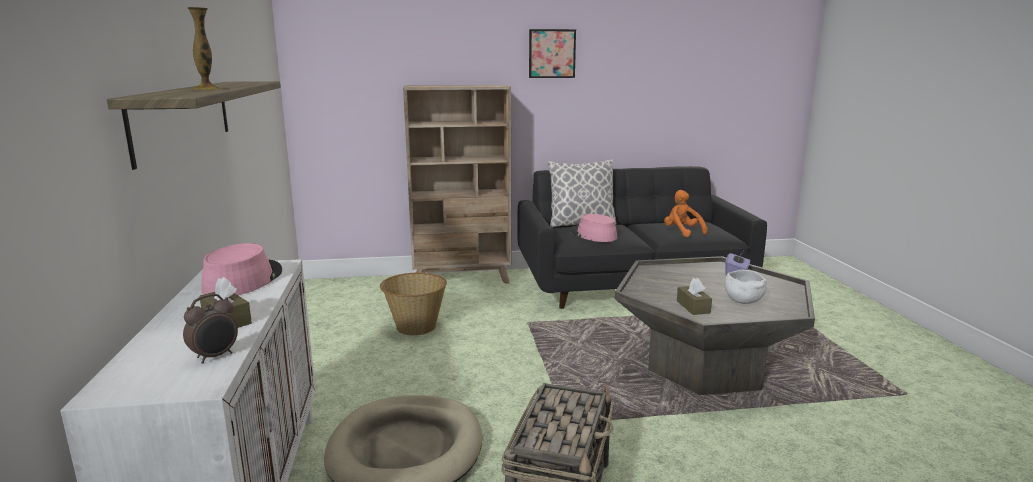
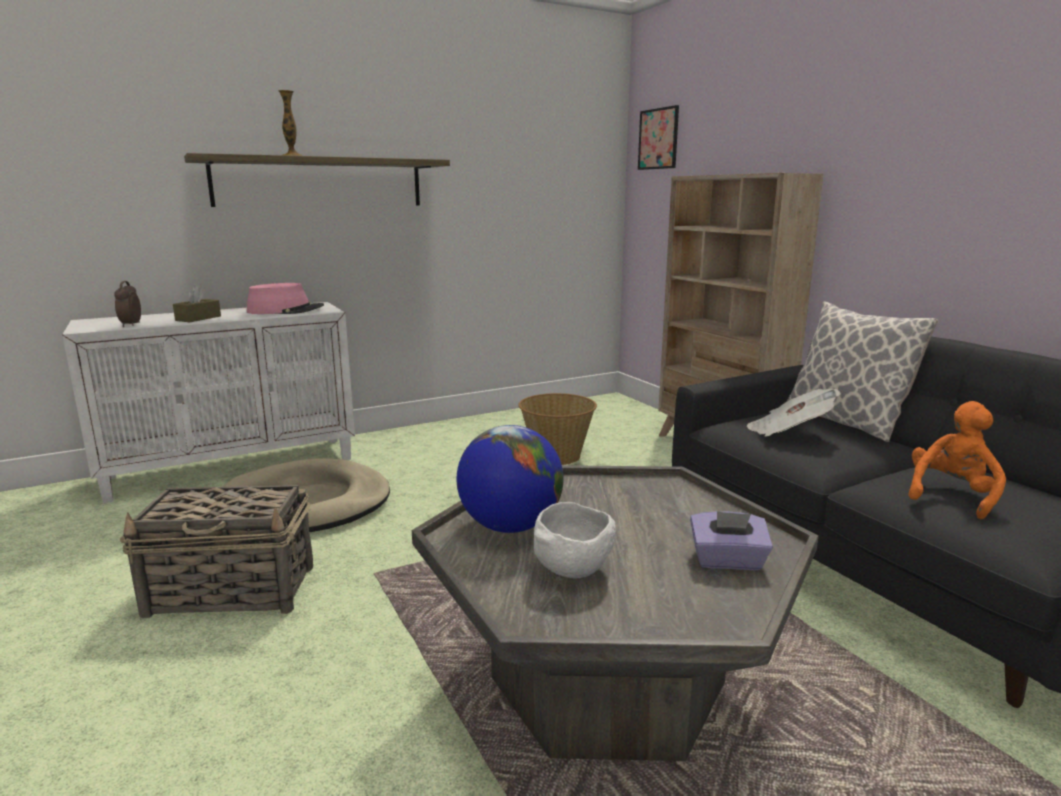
camera: 70 degrees right, 0 degrees up
(215, 356) = (130, 325): alarm clock -> alarm clock turned 60 degrees clockwise
(552, 53) = (908, 115): picture -> picture (658, 139)
(593, 235) = (789, 433): pink hat -> newspaper
(693, 307) = (510, 526): brown tissue box -> globe

